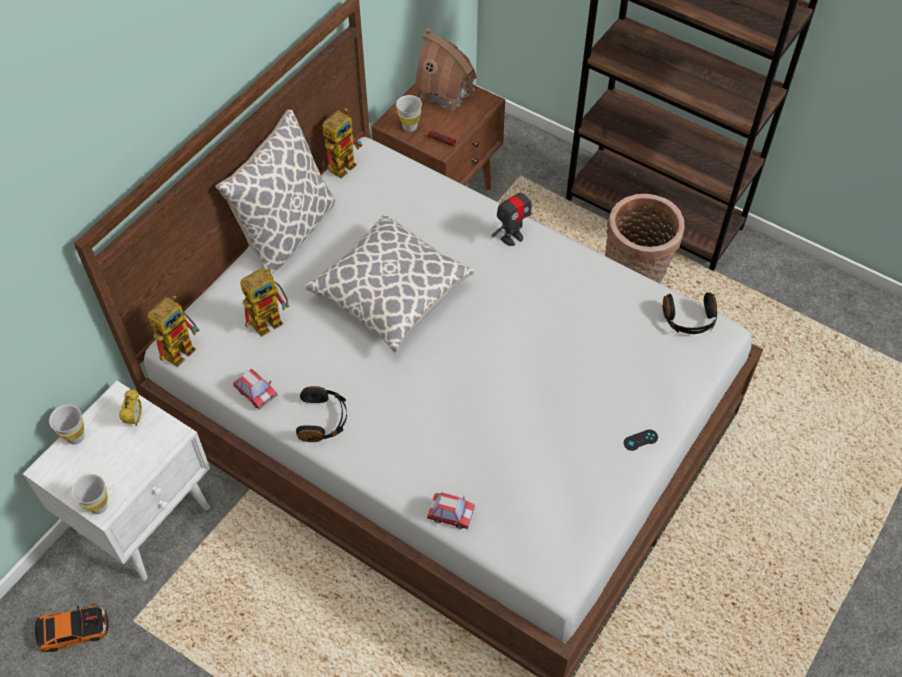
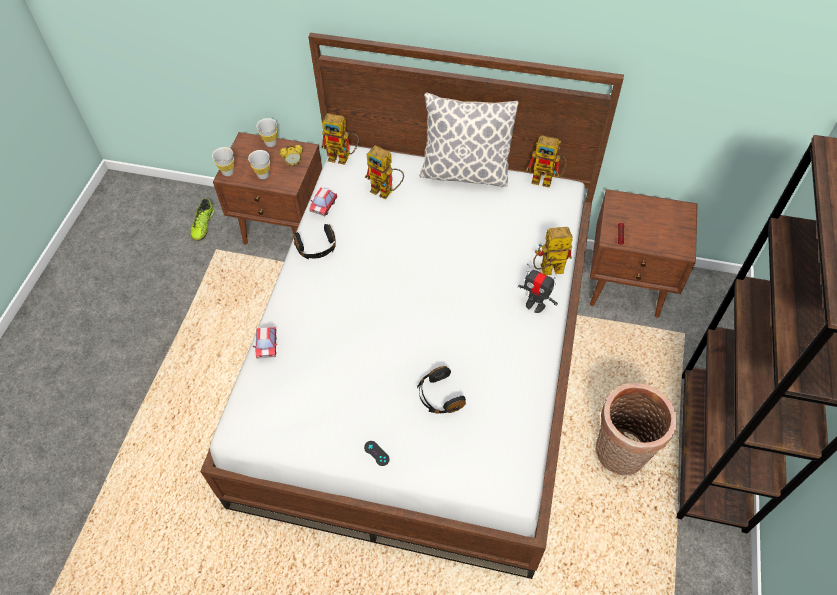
camera: 70 degrees right, 0 degrees up
(74, 629) = (203, 225): toy car -> shoe
(146, 518) = (284, 227): white nightstand -> brown nightstand
(390, 295) = (439, 248): pillow -> none
(409, 127) = (621, 211): white cup -> white cup (263, 175)
(446, 93) = (673, 222): toy house -> none
(473, 211) = (547, 271): none -> toy robot
(689, 320) = (516, 459): black headphones -> black headphones (439, 396)

